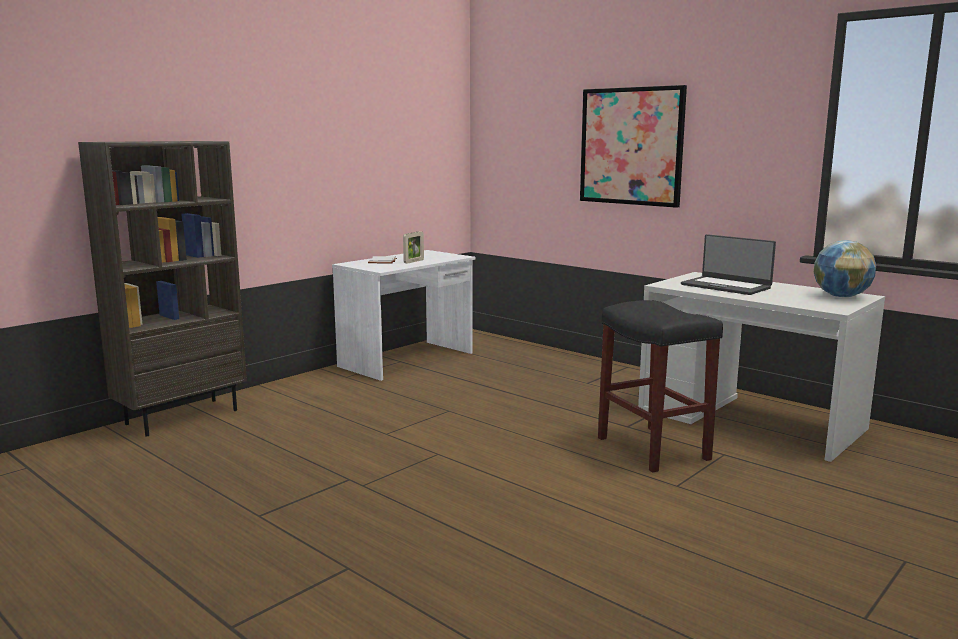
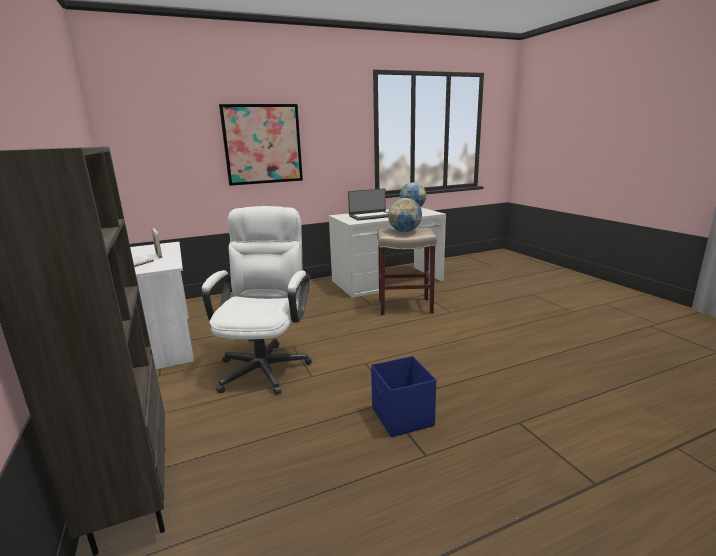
camera: 65 degrees left, 5 degrees up
(325, 493) = (402, 417): none -> blue storage box
(396, 409) = (266, 364): none -> white office chair
(651, 448) = (404, 306): black stool -> beige stool
(654, 311) = (405, 231): none -> globe

